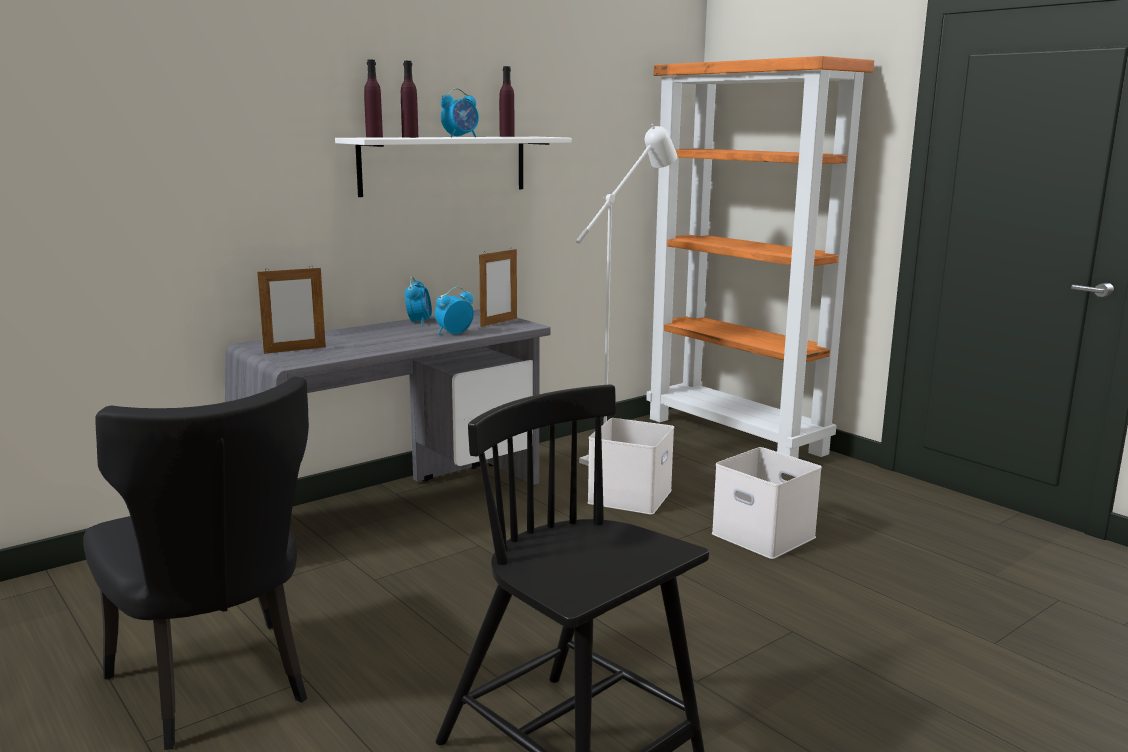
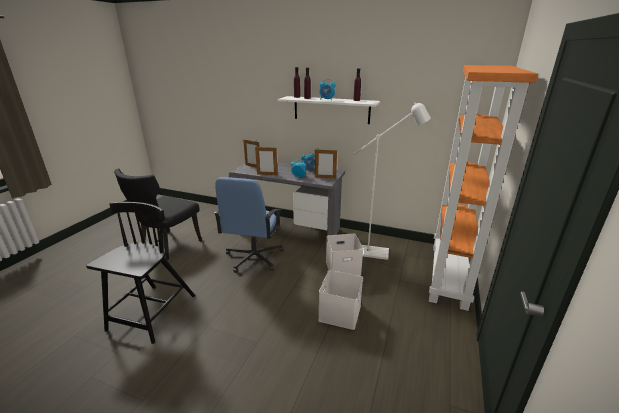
camera: 60 degrees right, 10 degrees up
(385, 349) = (267, 174): none -> picture frame
(475, 571) = (253, 258): none -> blue office chair

